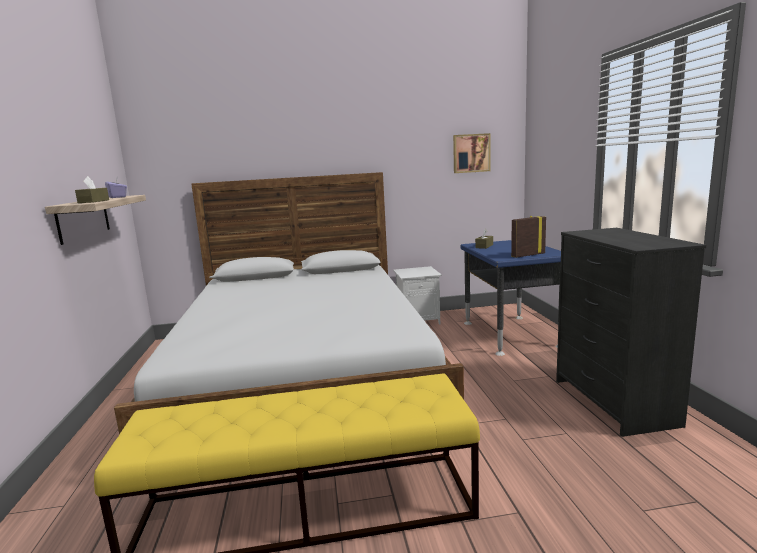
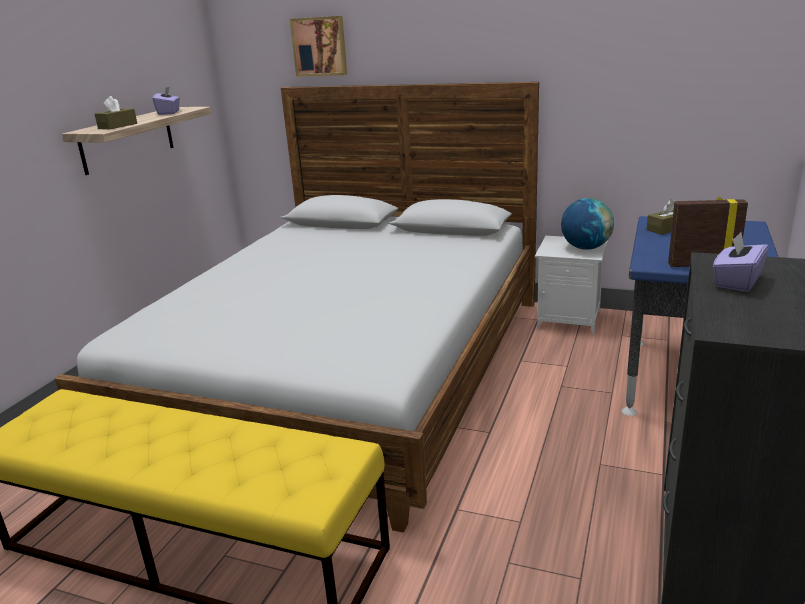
camera: 30 degrees right, 10 degrees up
(425, 271) = (585, 248): none -> globe
(471, 153) = (705, 53): picture -> picture (320, 46)
(605, 236) = (736, 281): none -> purple tissue box

